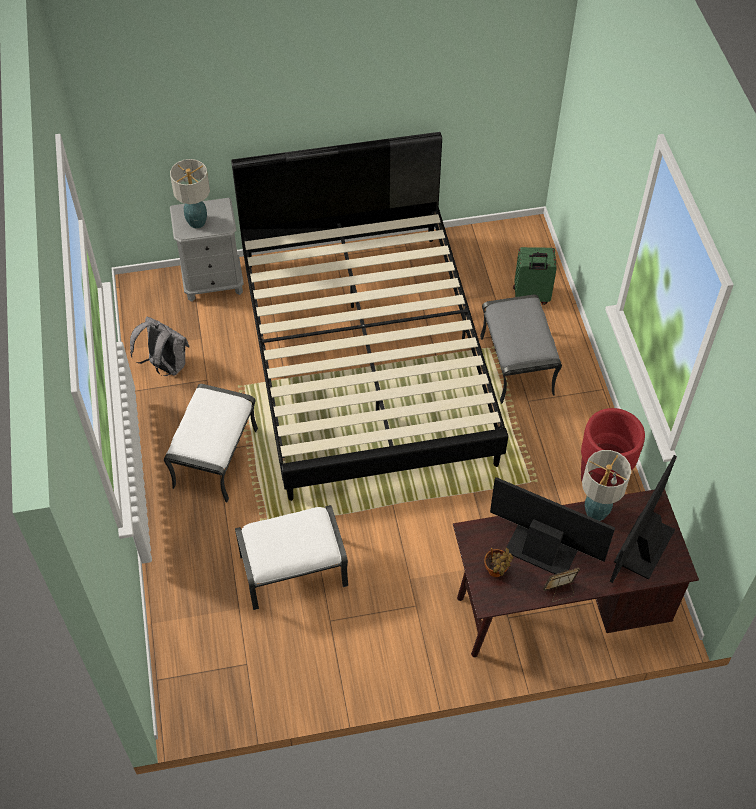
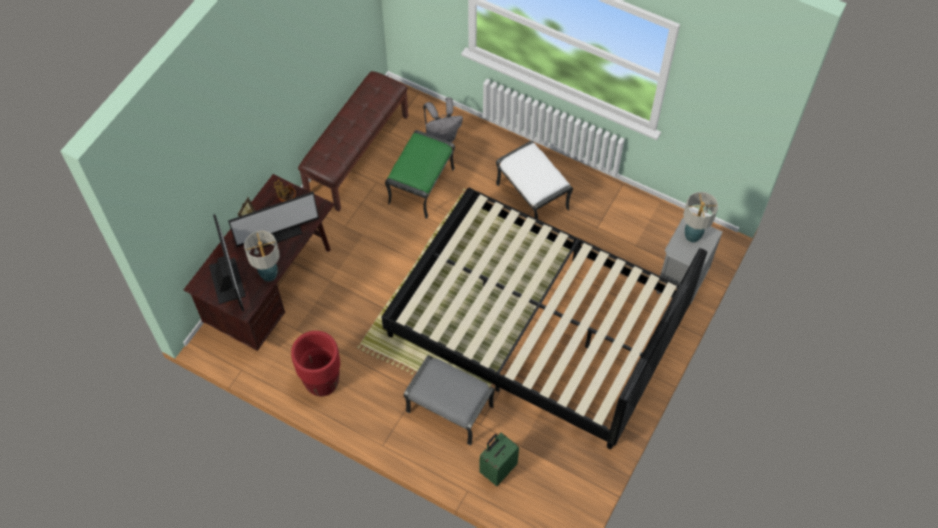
camera: 130 degrees right, 5 degrees up
(165, 366) = (627, 213): grey backpack -> grey backpack (442, 137)
(293, 572) = (421, 185): white ottoman -> green ottoman
(309, 674) = (357, 154): none -> brown bench

